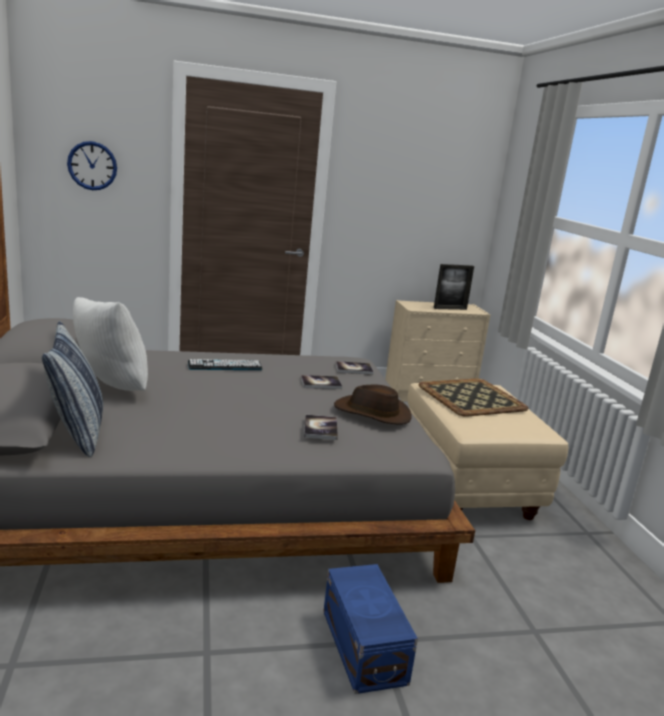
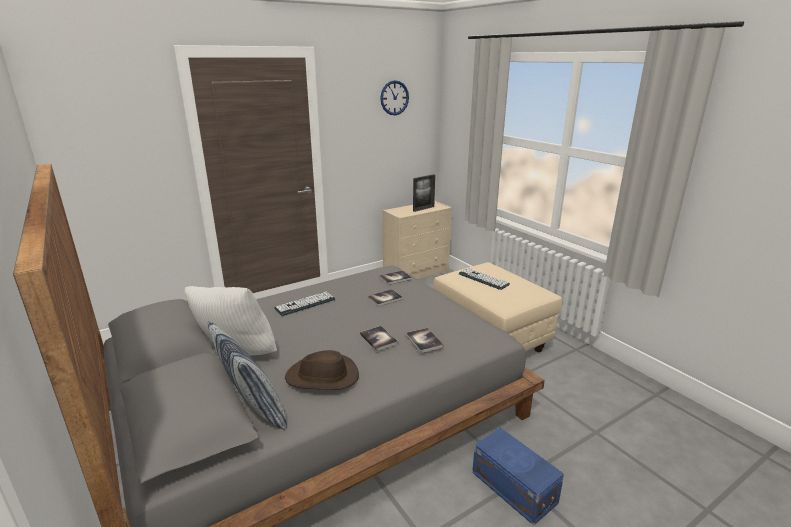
camera: 20 degrees left, 5 degrees up
(92, 166) = (116, 151): wall clock -> wall clock (394, 98)
(270, 413) = (378, 339): none -> book
(372, 413) = (442, 315): brown hat -> brown hat (322, 377)
(471, 398) = (483, 279): tray -> keyboard

